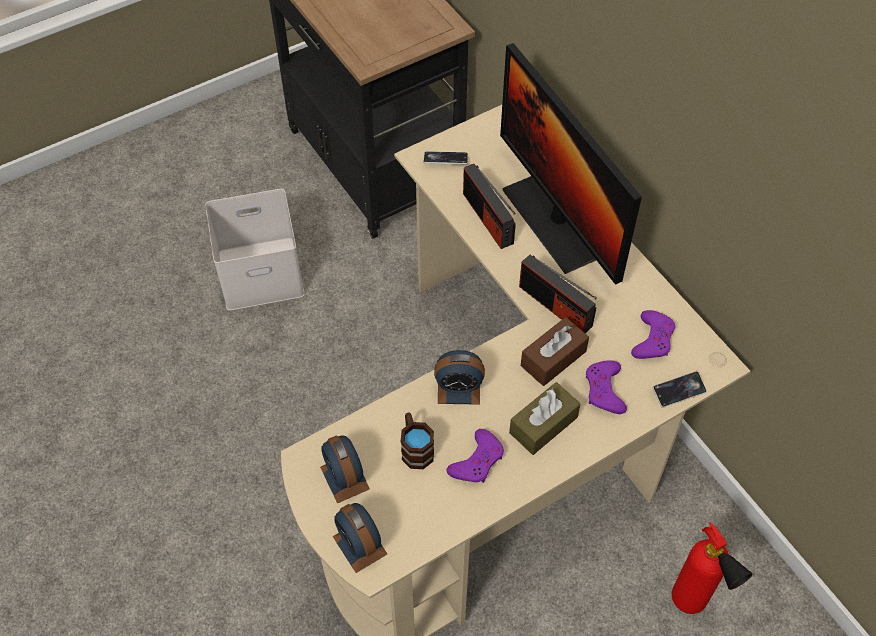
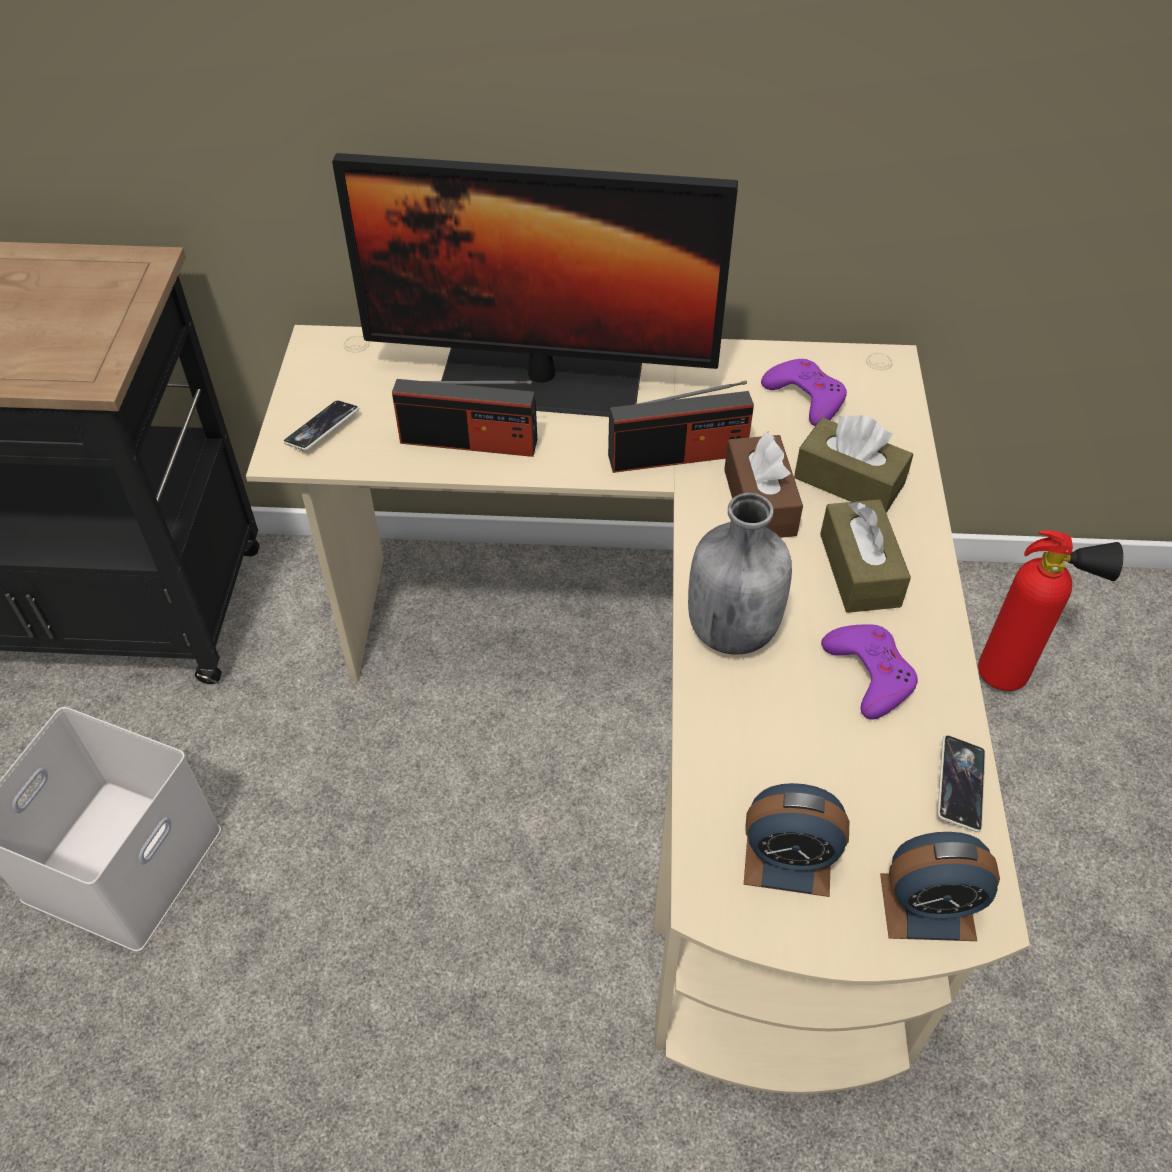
camera: 55 degrees left, 5 degrees down
(415, 448) = (796, 736): brown mug -> none
(458, 389) = (731, 628): alarm clock -> grey bottle
(604, 390) = (849, 481): purple game controller -> brown tissue box
(679, 391) = (901, 417): phone -> phone (960, 786)

